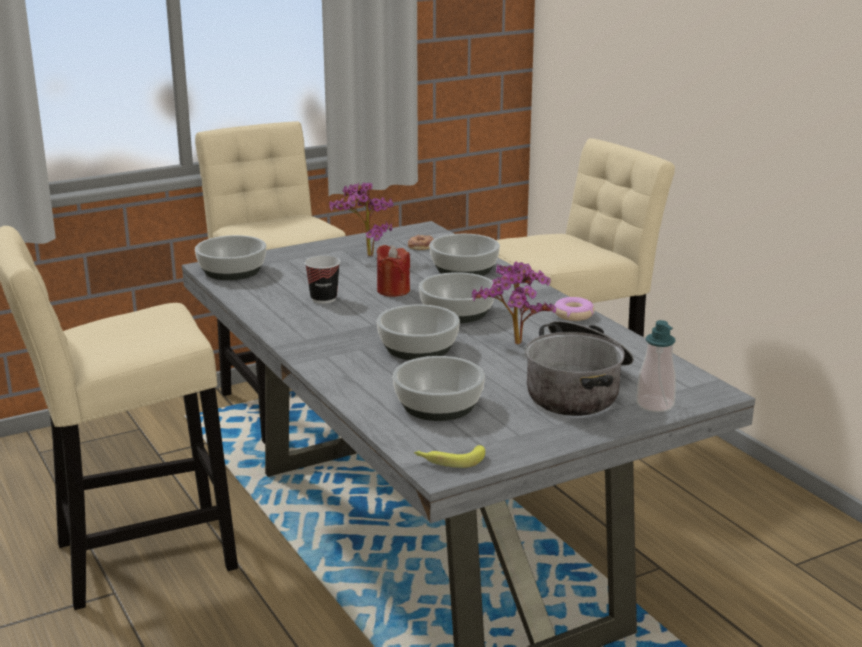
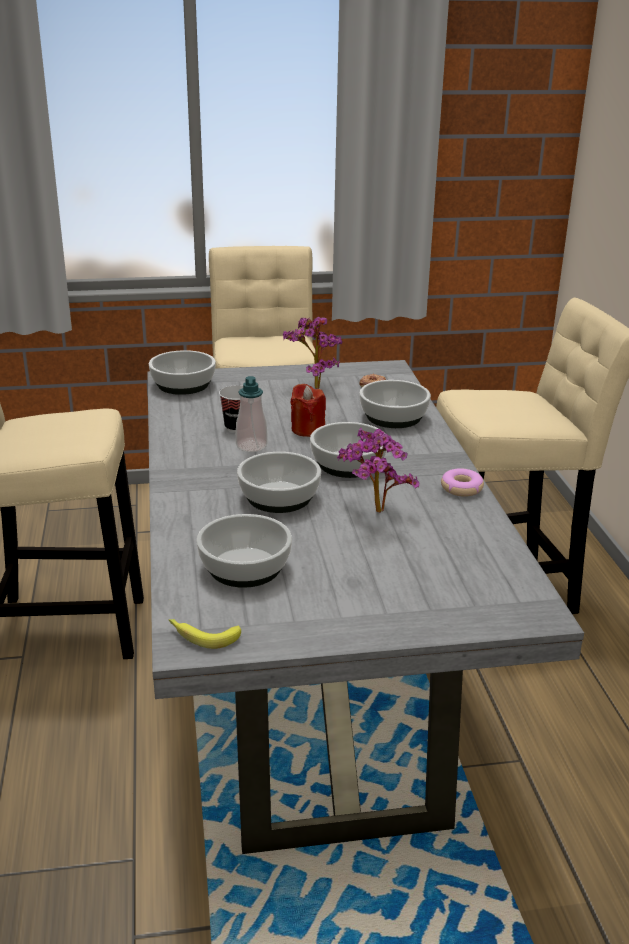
camera: 20 degrees right, 5 degrees up
(578, 389) = (398, 579): cooking pot -> none
(655, 404) = (464, 616): soap dispenser -> soap dispenser (251, 446)

